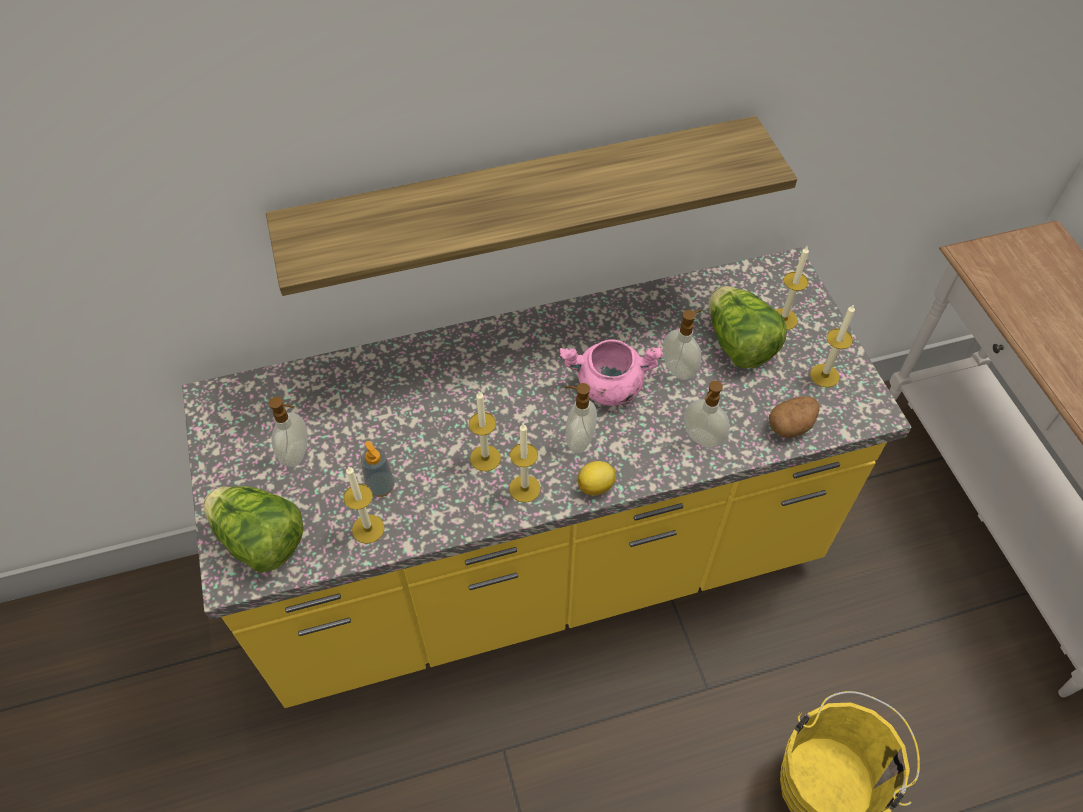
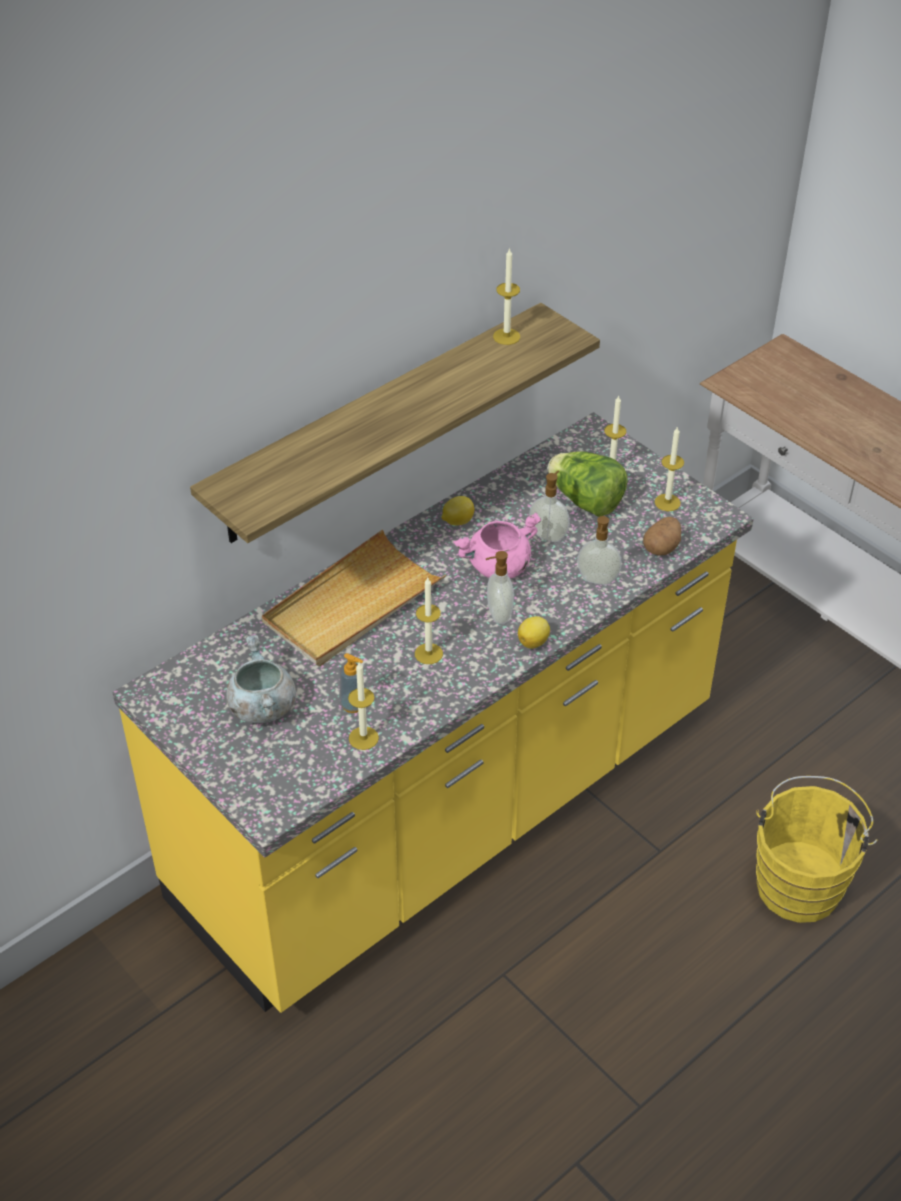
camera: 25 degrees left, 10 degrees down
(260, 541) = (275, 779): lettuce -> none
(297, 454) = (261, 706): soap dispenser -> grey cooking pot
(446, 375) = (352, 604): none -> beige tray
(524, 488) = (476, 664): candle -> candle (506, 336)
(597, 321) = (457, 521): none -> lemon

